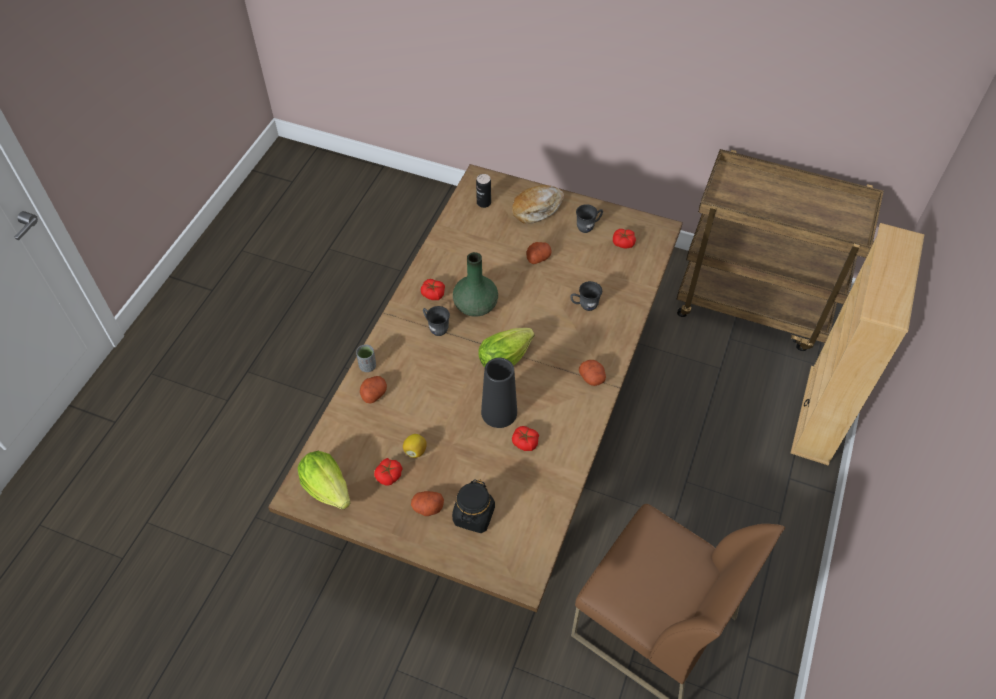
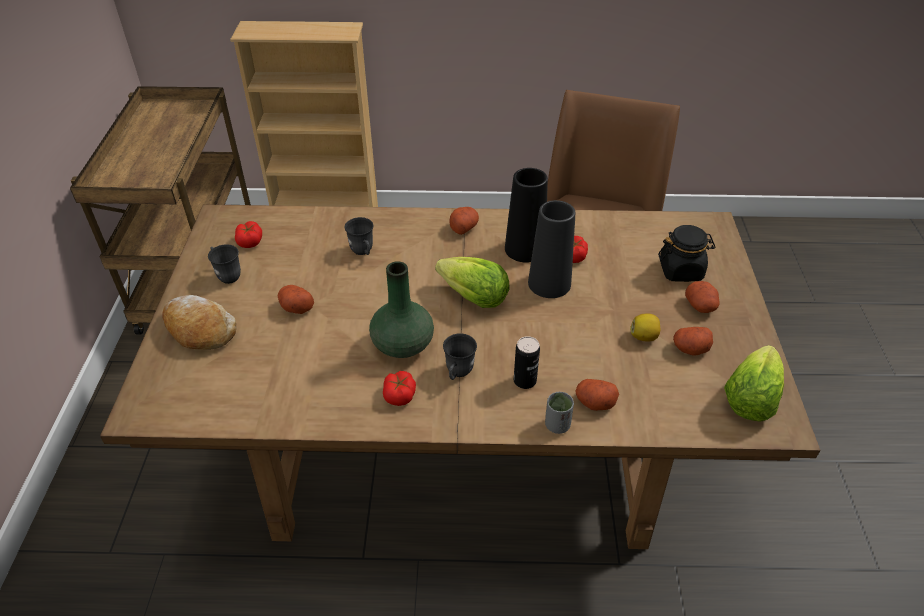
camera: 110 degrees left, 10 degrees down
(389, 475) = (690, 349): tomato -> potato
(483, 203) = (196, 391): can -> can (525, 381)
(547, 411) = (525, 249): none -> black vase

